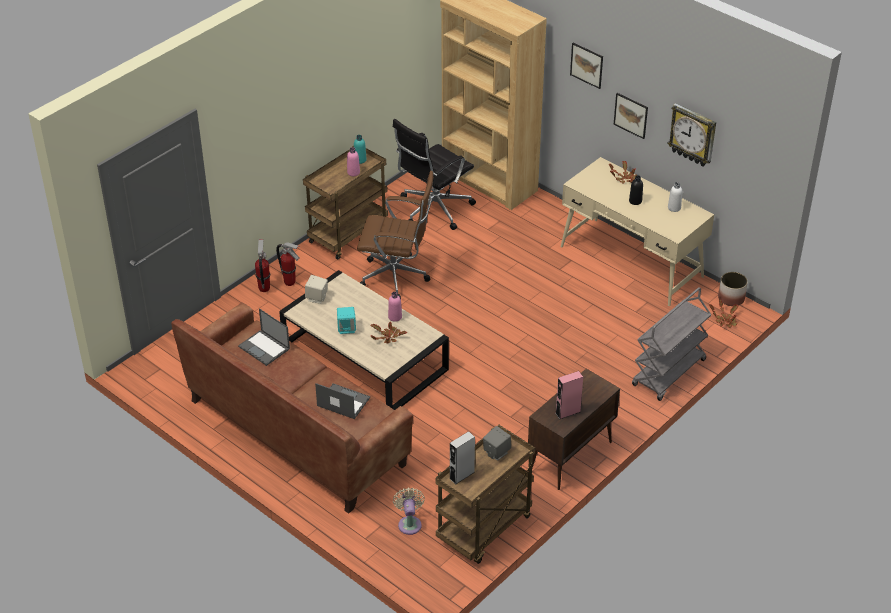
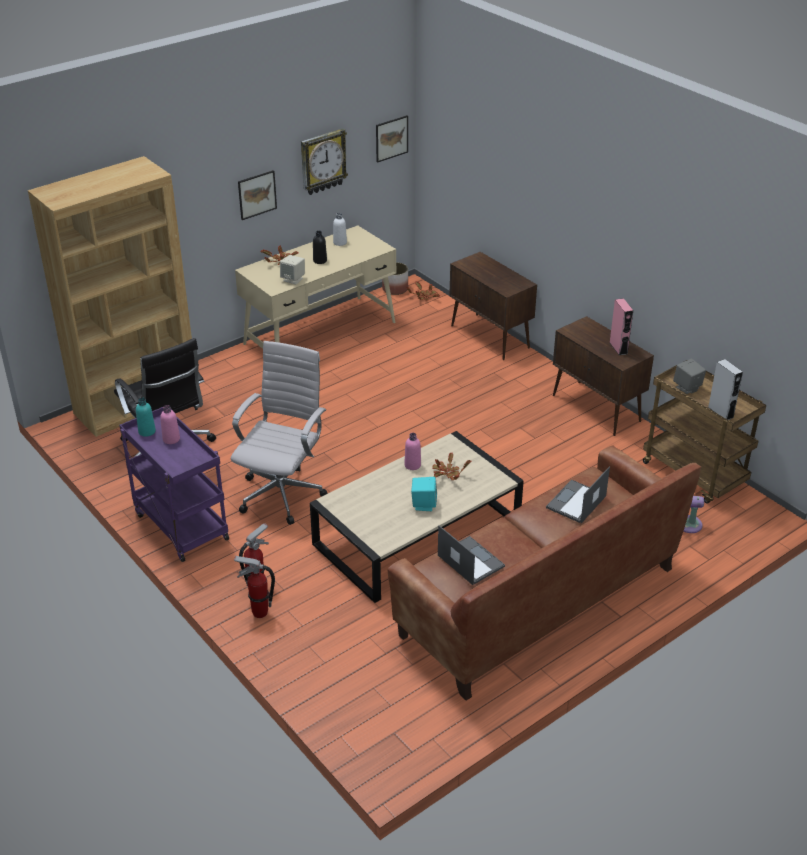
camera: 80 degrees left, 5 degrees down
(264, 348) = (470, 560): laptop -> laptop turned 90 degrees counterclockwise
(317, 298) = (359, 524): beige speaker -> beige speaker (293, 279)
(348, 233) = (179, 526): brown cart -> purple cart
(397, 277) = (283, 493): brown office chair -> white office chair
(586, 65) = (197, 178): picture -> picture (391, 138)
(669, 373) = (490, 337): grey cart -> brown cabinet

